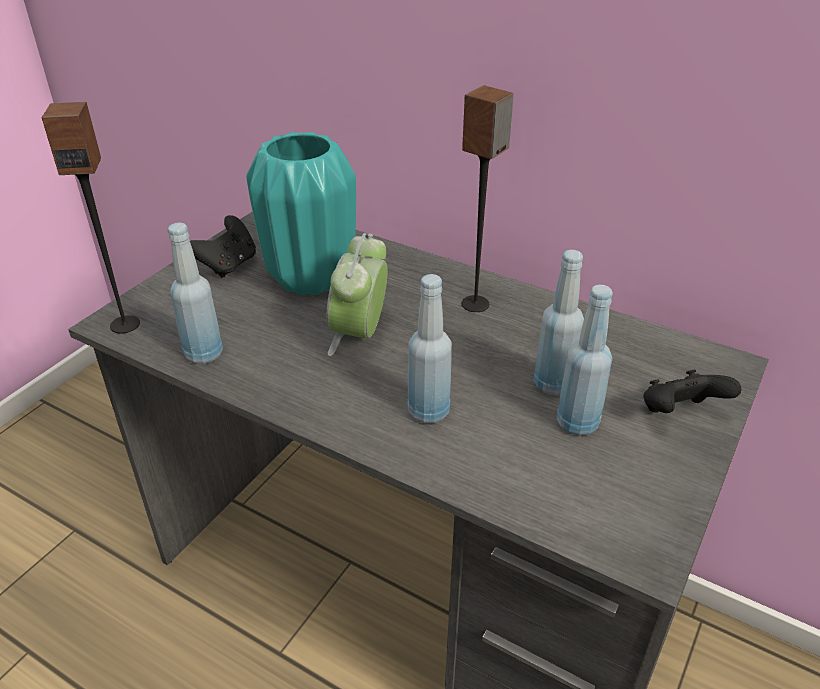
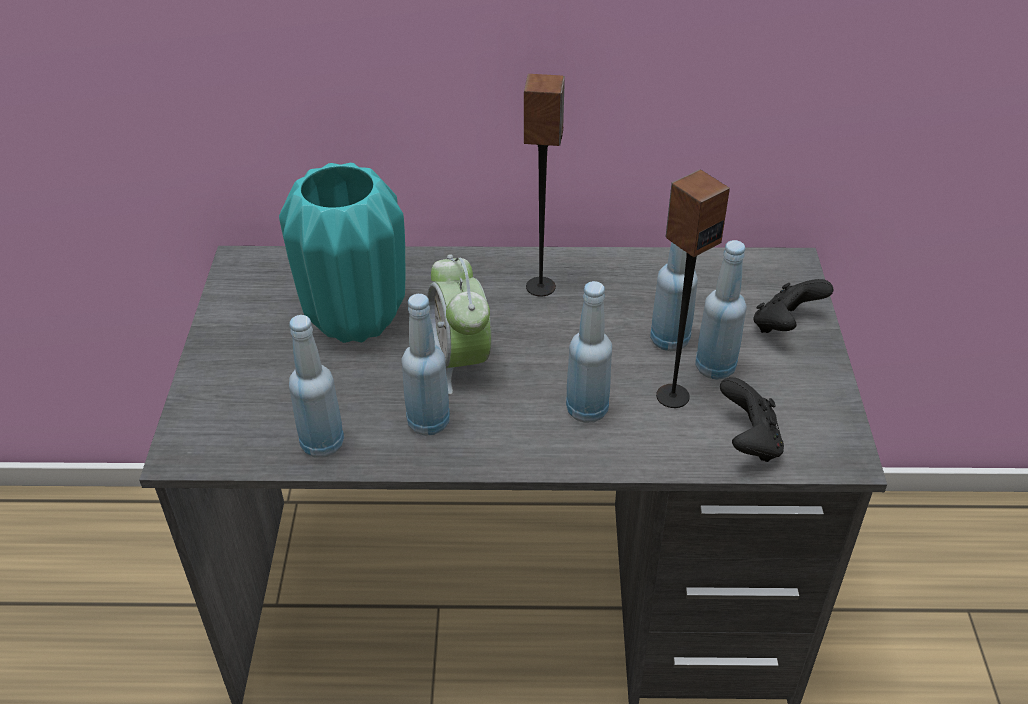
camera: 30 degrees left, 5 degrees up
(125, 324) = (202, 448): speaker -> speaker (672, 395)
(228, 265) = (250, 338): black game controller -> black game controller (749, 441)
(293, 369) = (428, 422): none -> blue bottle

